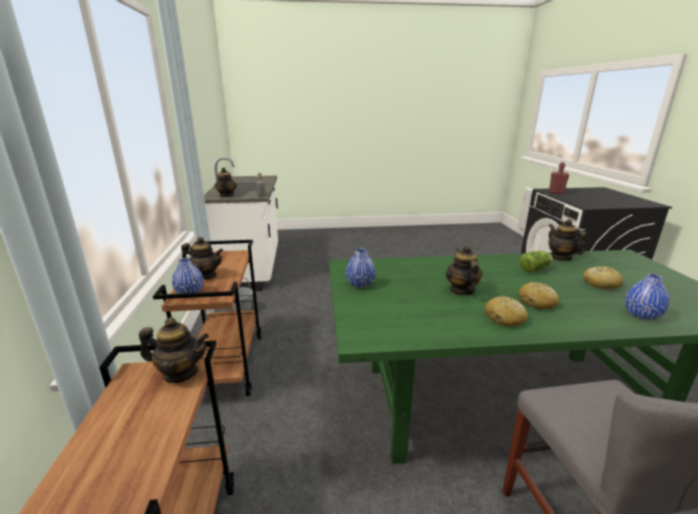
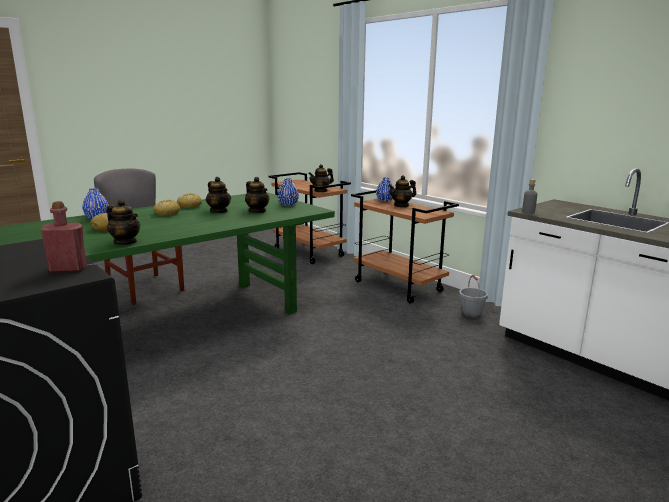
camera: 145 degrees right, 5 degrees down
(226, 196) = (556, 206): teapot -> teapot (257, 211)
(536, 269) = (158, 230): lettuce -> none

